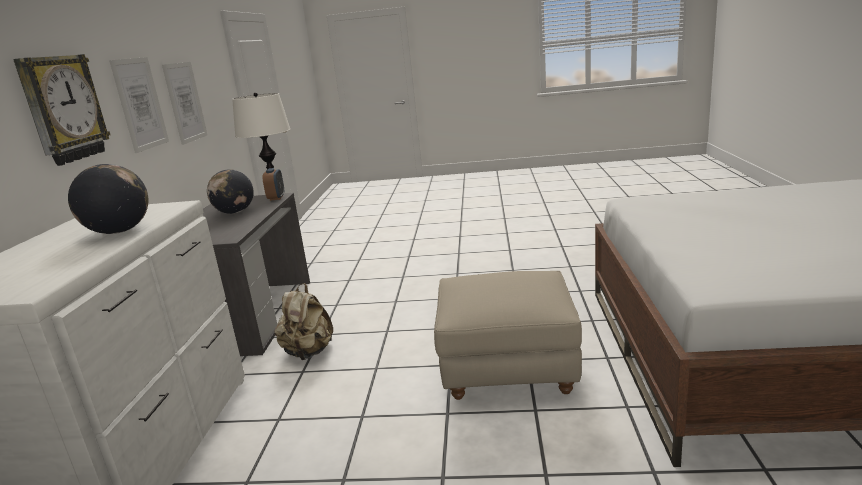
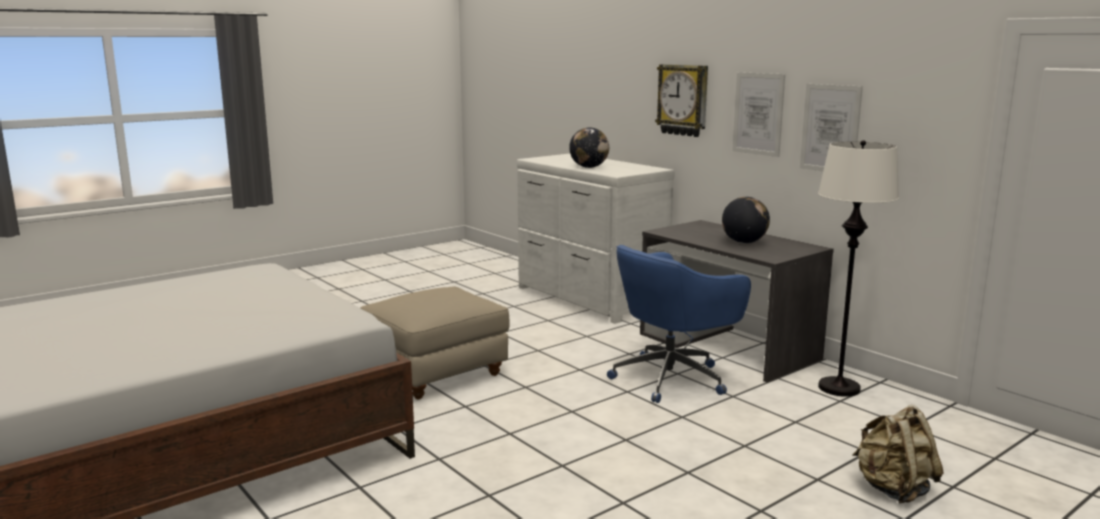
camera: 135 degrees right, 5 degrees down
(276, 198) = (766, 256): alarm clock -> none
(308, 352) = (609, 343): beige backpack -> beige backpack (893, 489)
(348, 302) = (672, 378): none -> blue office chair

